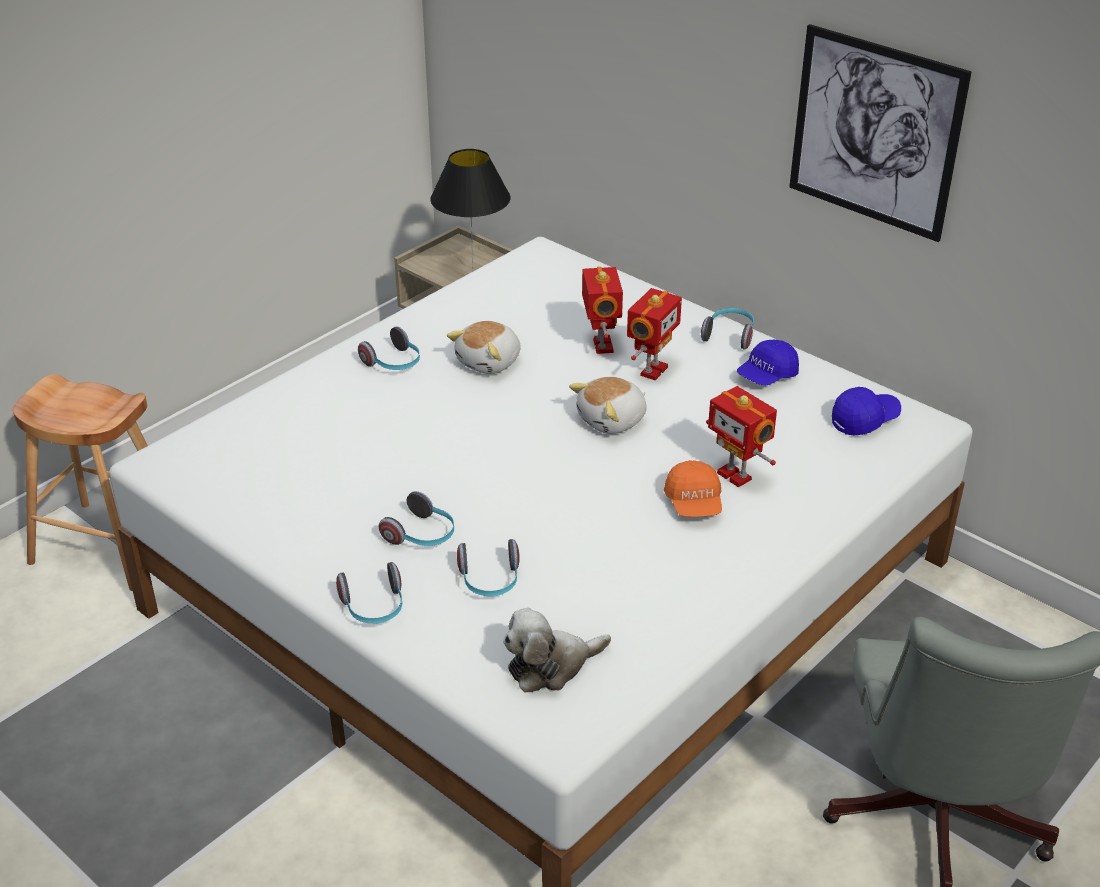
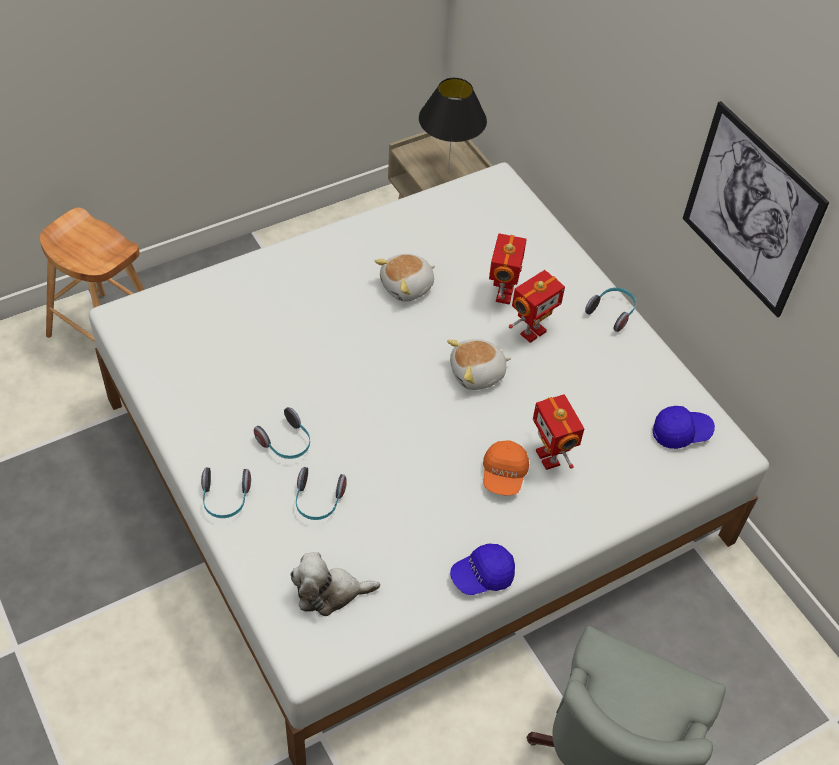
camera: 15 degrees right, 15 degrees up
(394, 363) = (333, 267): headphones -> none
(767, 376) = (622, 364): blue cap -> blue cap (482, 576)

